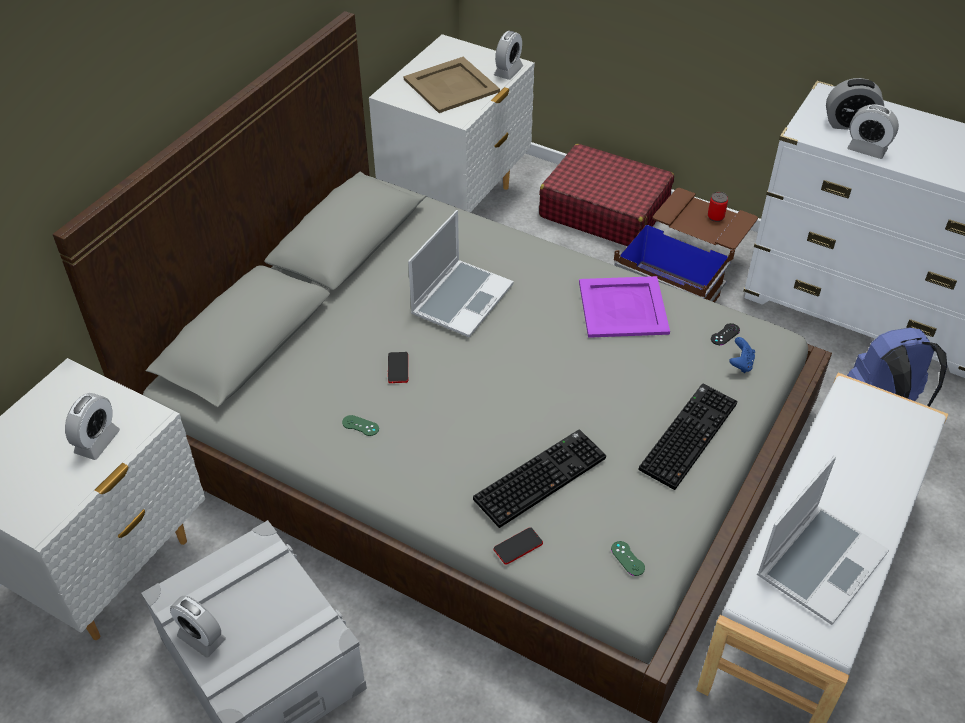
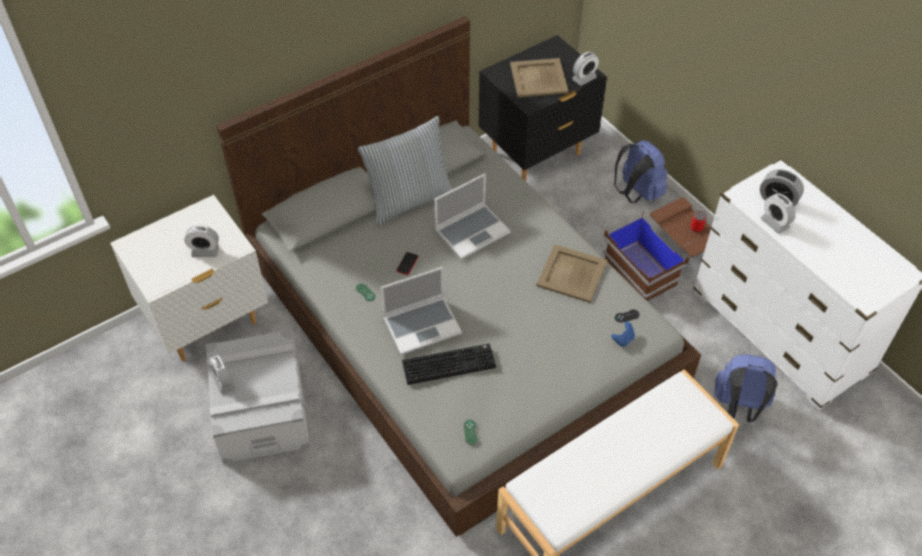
camera: 25 degrees right, 5 degrees up
(97, 442) = (205, 251): alarm clock -> alarm clock turned 45 degrees clockwise
(350, 287) = (409, 199): none -> pillow
(456, 202) = (536, 154): white nightstand -> black nightstand
(518, 546) = (412, 400): phone -> none
(604, 210) = (636, 193): red suitcase -> blue backpack
(624, 308) = (572, 274): purple tray -> beige tray
(687, 434) = (556, 372): keyboard -> none
(820, 562) = (581, 481): laptop -> laptop (422, 325)

